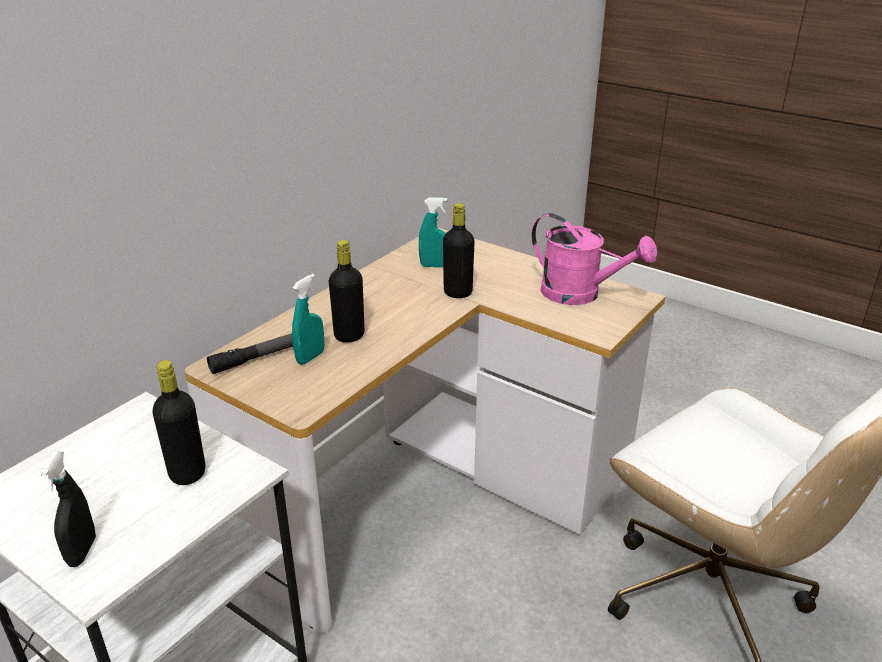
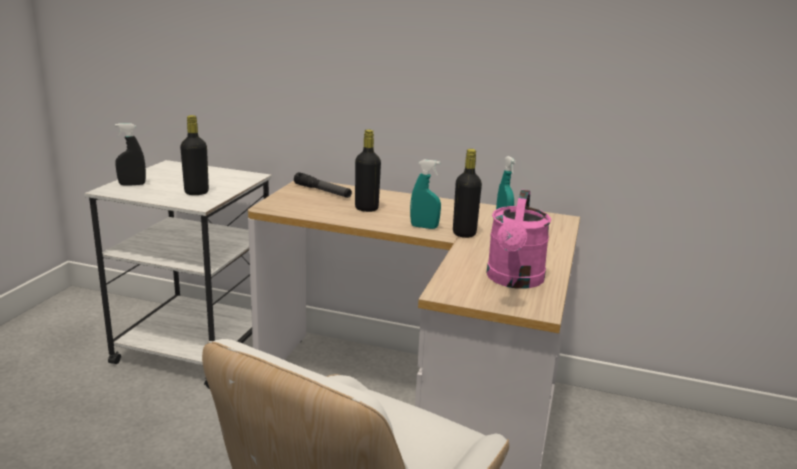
camera: 70 degrees right, 10 degrees down
(310, 357) = (331, 202): turquoise spray bottle -> turquoise spray bottle (424, 227)

